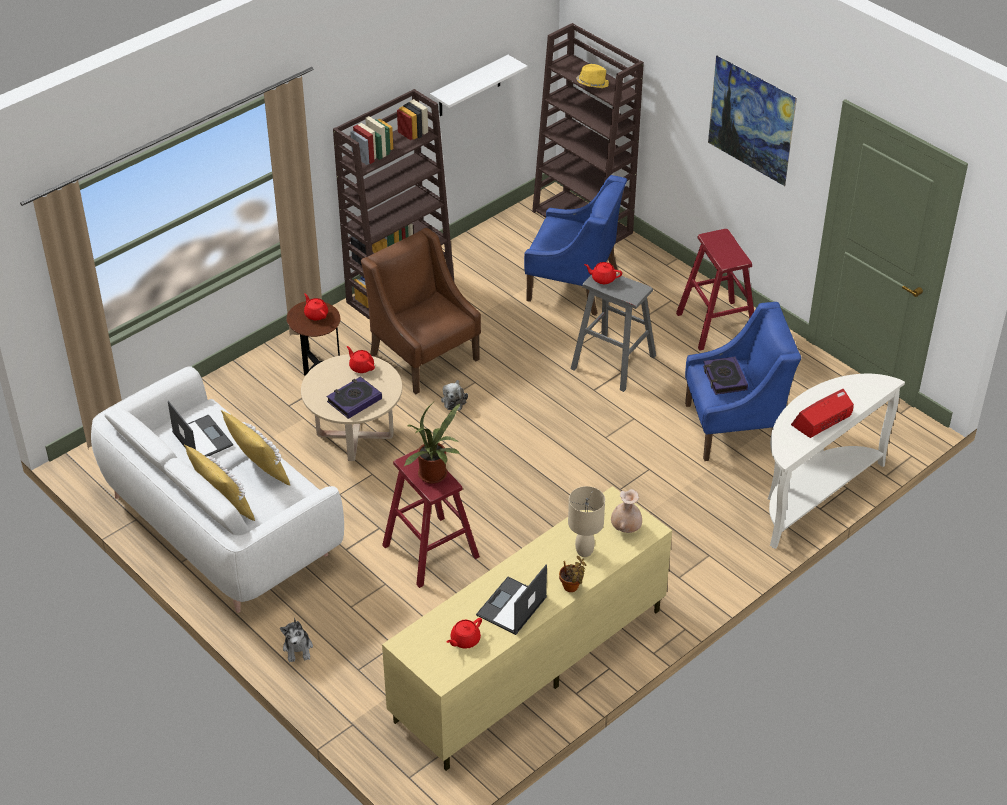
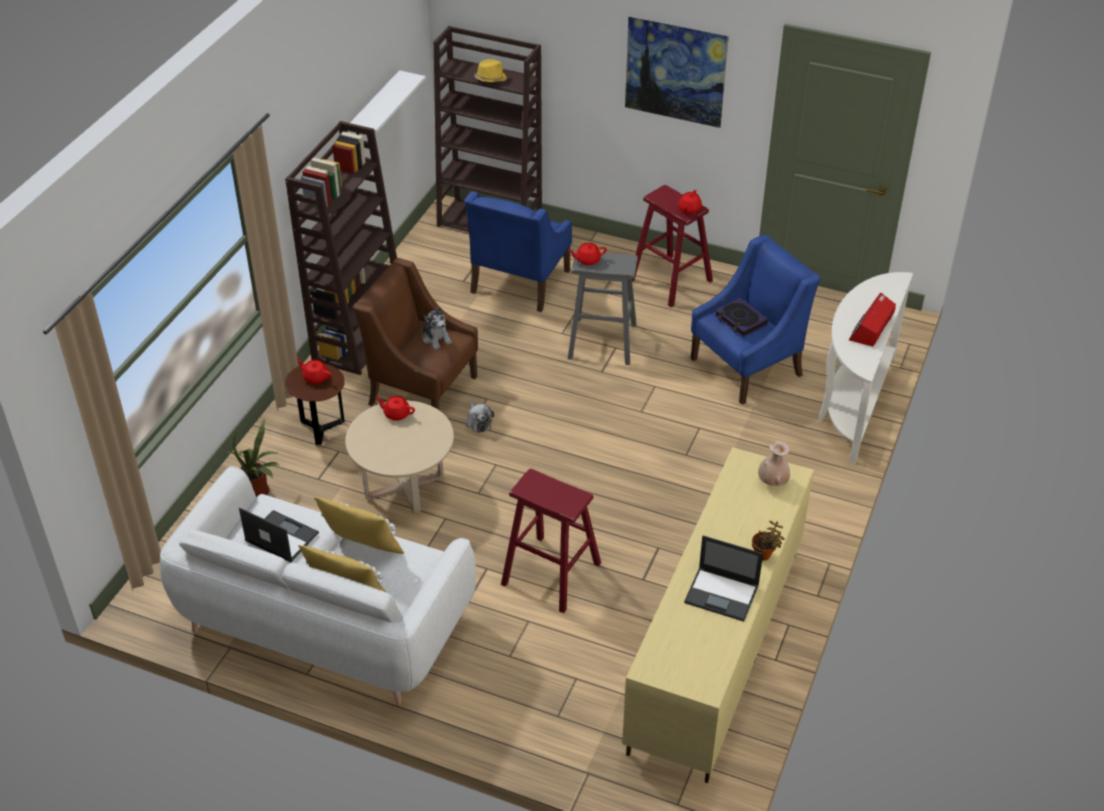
camera: 25 degrees left, 0 degrees up
(298, 648) = (484, 717): plush toy -> plush toy (436, 338)
(354, 400) = (411, 448): book -> none
(435, 476) = (560, 493): potted plant -> potted plant (258, 493)
(464, 640) = (702, 643): red teapot -> red teapot (689, 209)
(511, 607) = (722, 594): laptop -> laptop turned 75 degrees counterclockwise
(573, 285) = (519, 282): blue armchair -> blue armchair turned 120 degrees clockwise
(584, 551) = (750, 517): beige table lamp -> none

